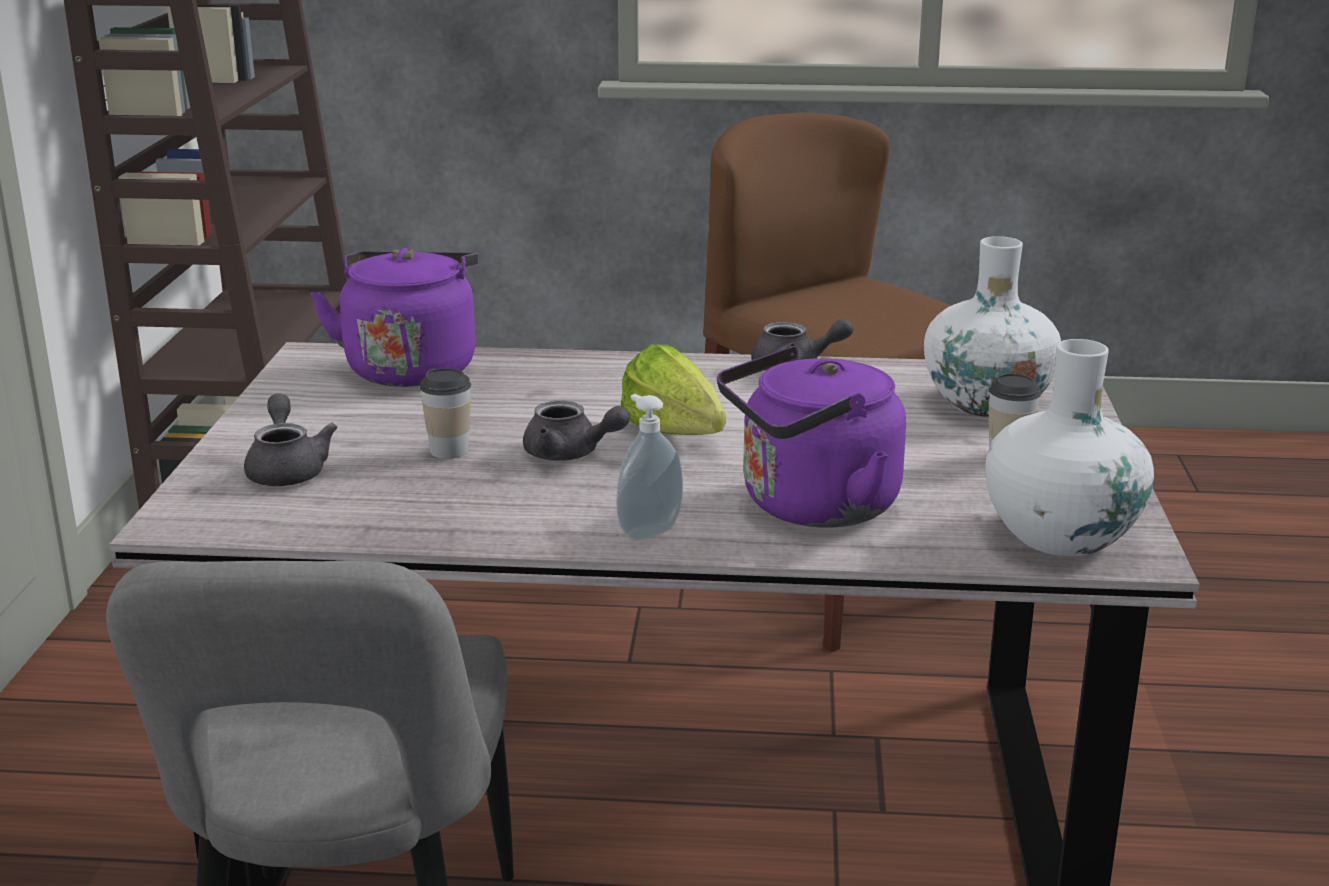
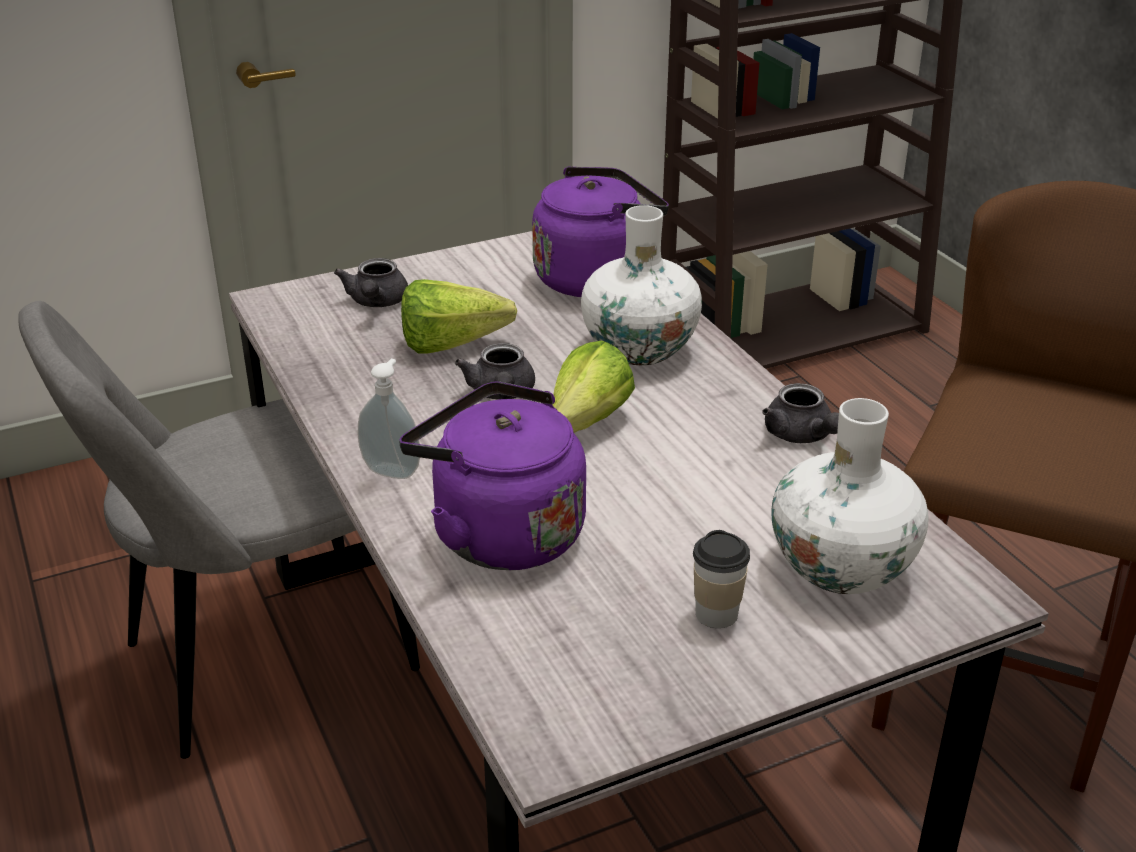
camera: 60 degrees right, 10 degrees up
(287, 469) = (376, 302): grey teapot -> grey teapot turned 135 degrees clockwise
(449, 450) = (461, 345): cup -> lettuce
(1060, 536) = (557, 690): white vase -> white vase (640, 349)

